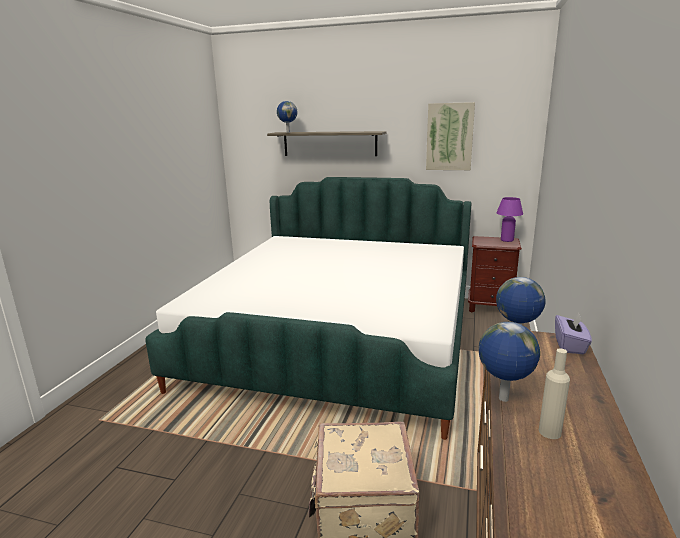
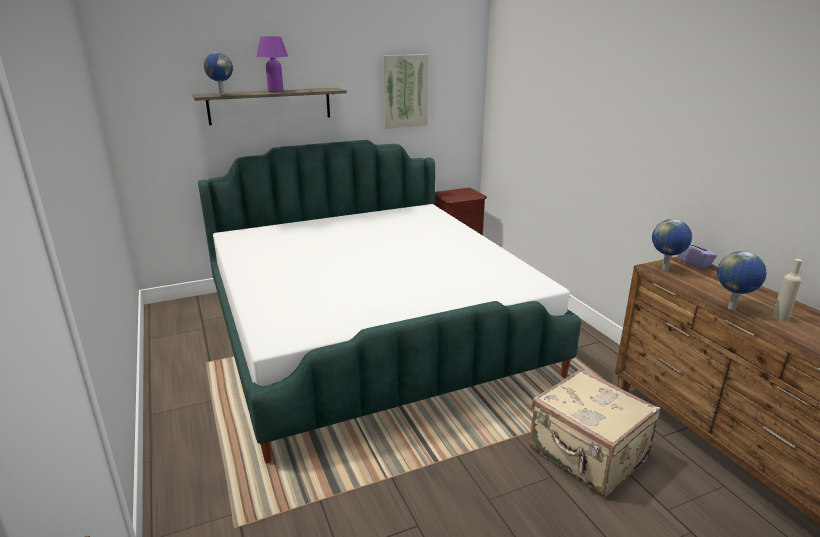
camera: 40 degrees left, 5 degrees up
(507, 240) = (466, 191): purple table lamp -> purple table lamp (275, 91)

